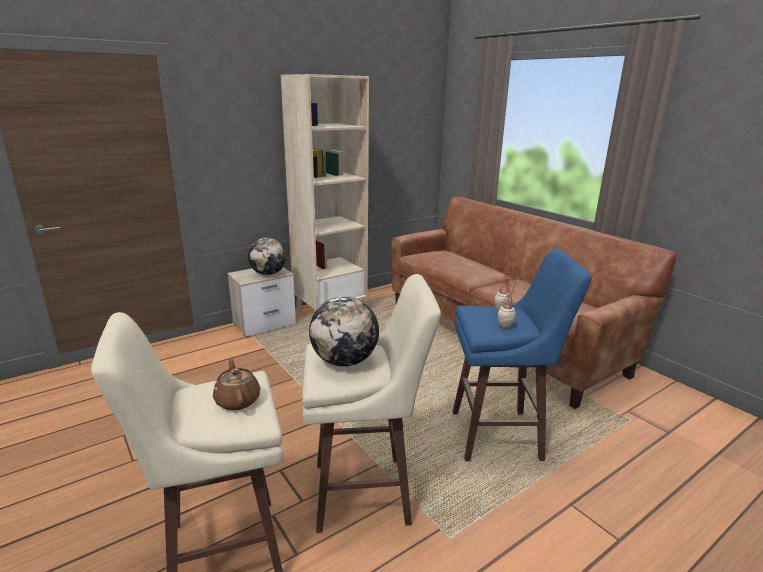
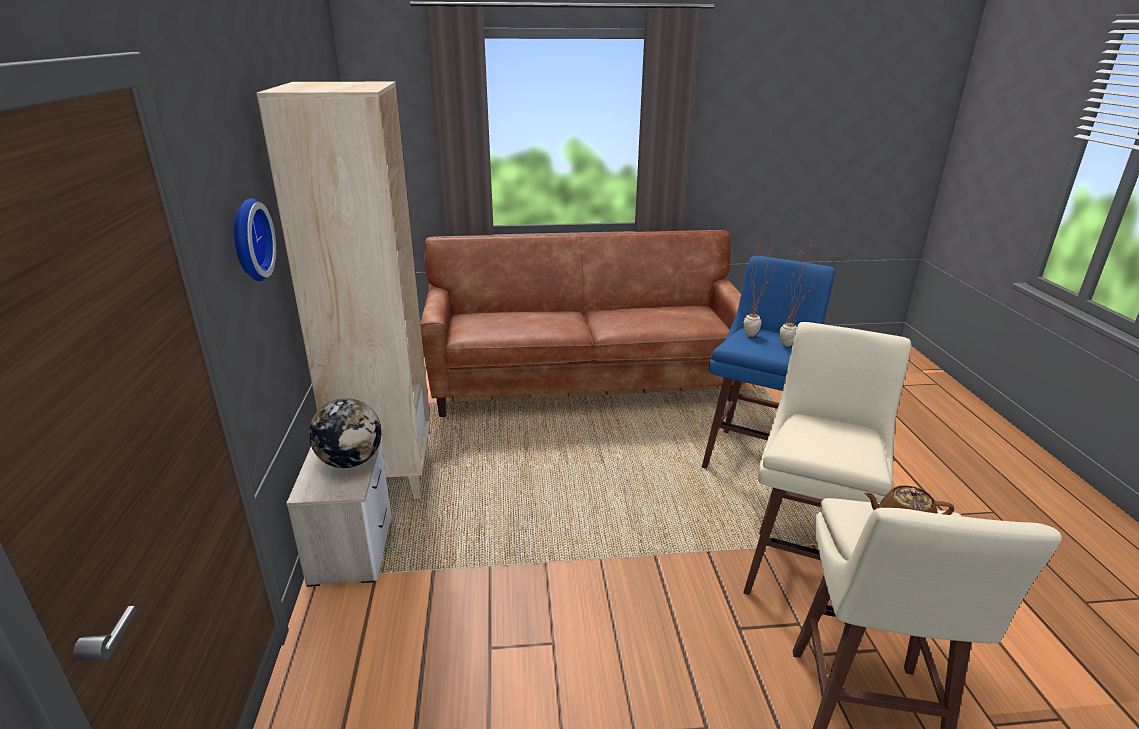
camera: 60 degrees left, 5 degrees up
(244, 141) = (247, 240): none -> wall clock
(344, 361) = (831, 440): globe -> none

